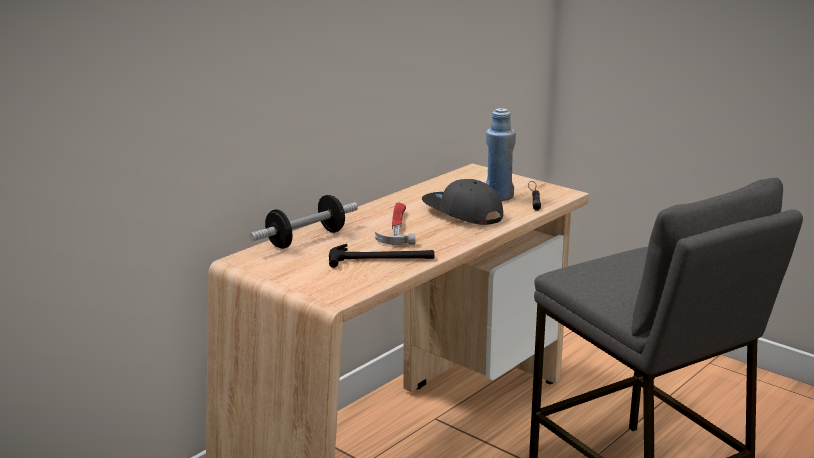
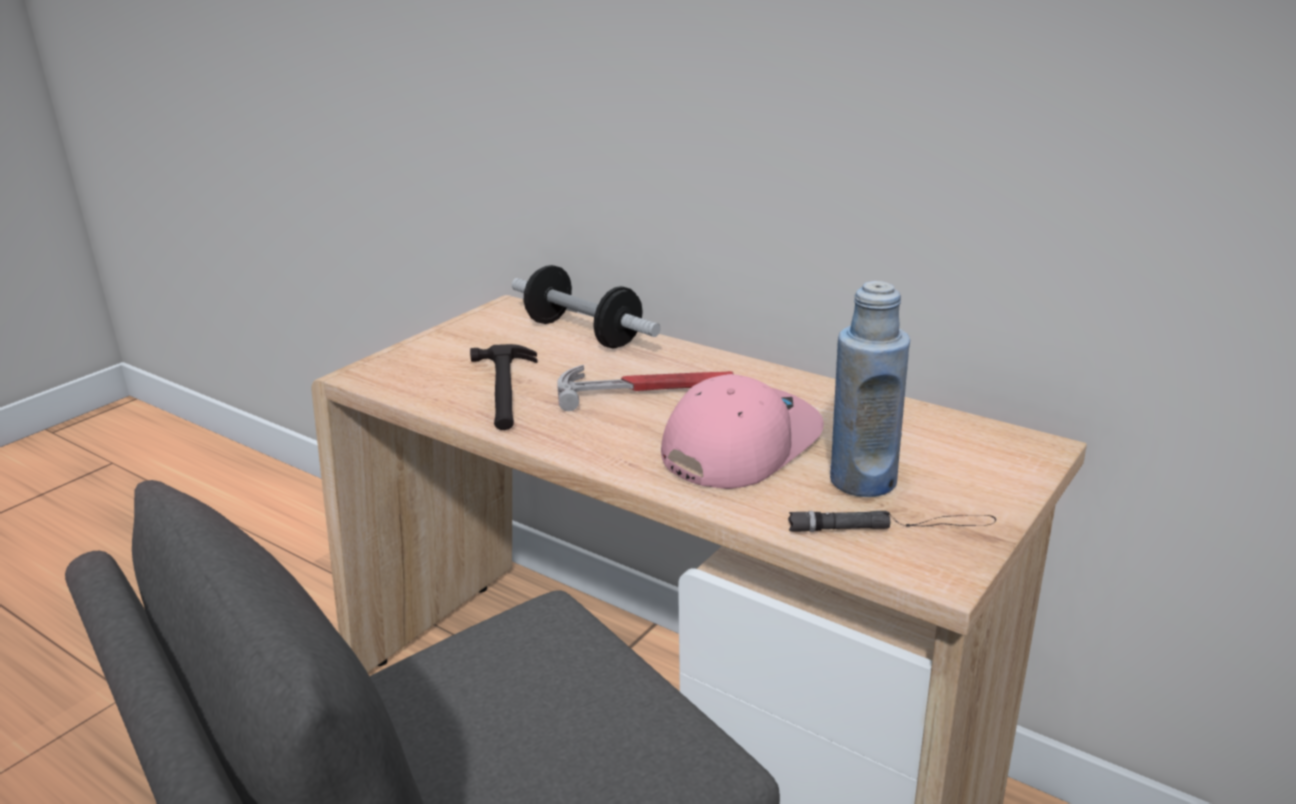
camera: 85 degrees right, 5 degrees up
(462, 213) = (740, 444): grey cap -> pink cap

